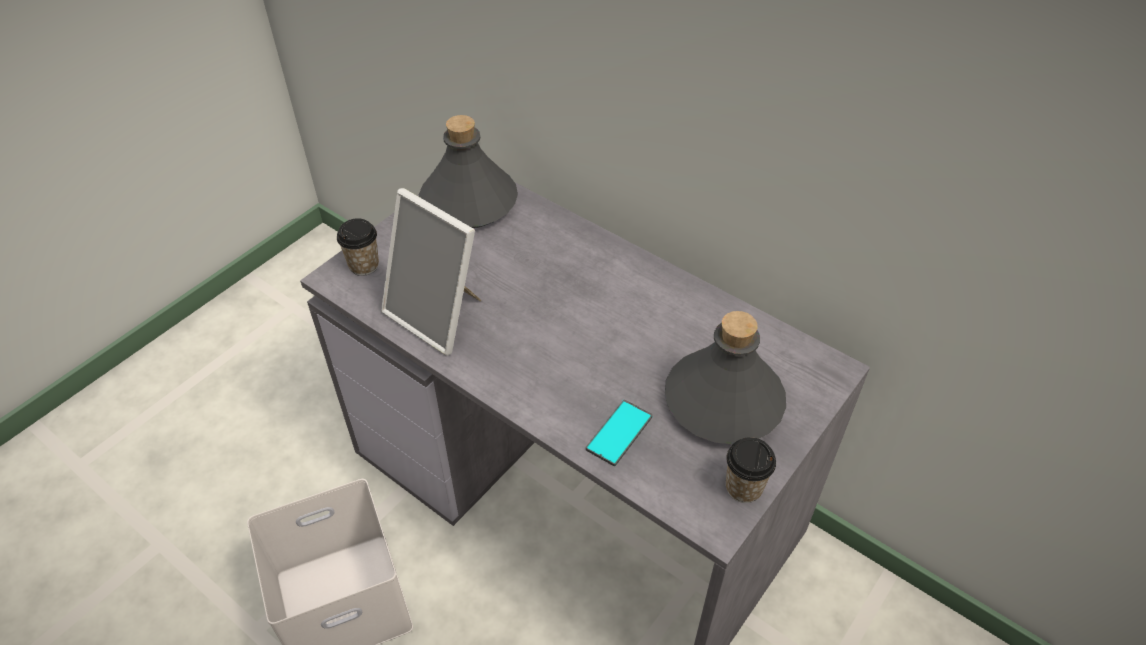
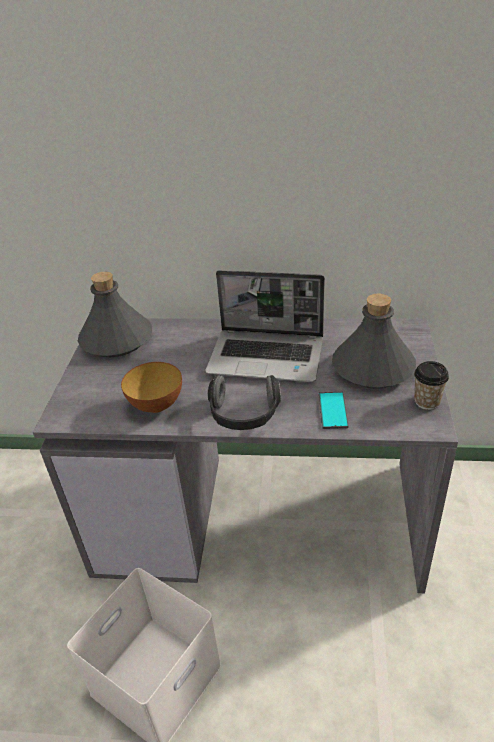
camera: 30 degrees left, 10 degrees down
(364, 265) = (74, 402): cup -> none
(438, 315) = (156, 405): picture frame -> bowl
(516, 382) = (244, 416): none -> headphones
(612, 316) = (268, 356): none -> laptop

